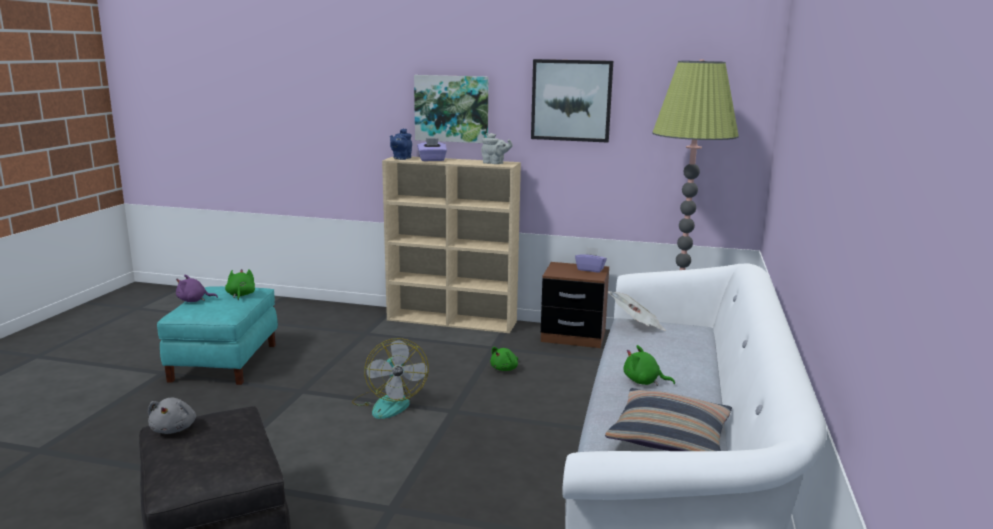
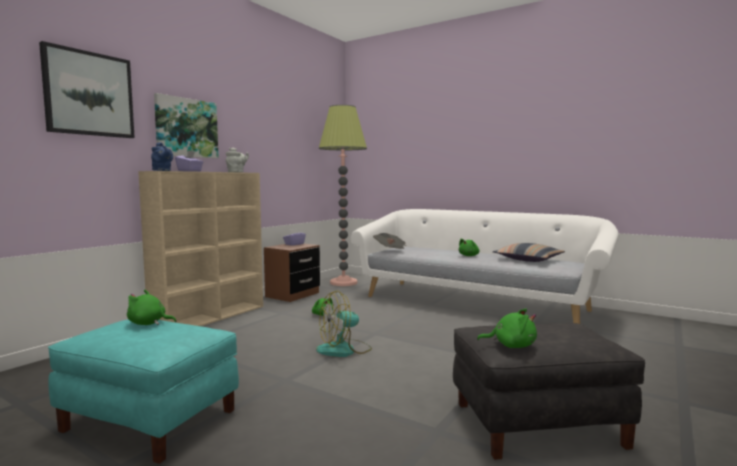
camera: 70 degrees left, 10 degrees down
(174, 429) = (511, 345): grey plush toy -> green plush toy
(194, 300) = (123, 344): purple plush toy -> none
(389, 403) = (344, 350): fan -> fan turned 150 degrees clockwise
(571, 100) = (264, 127): picture -> picture (89, 94)

